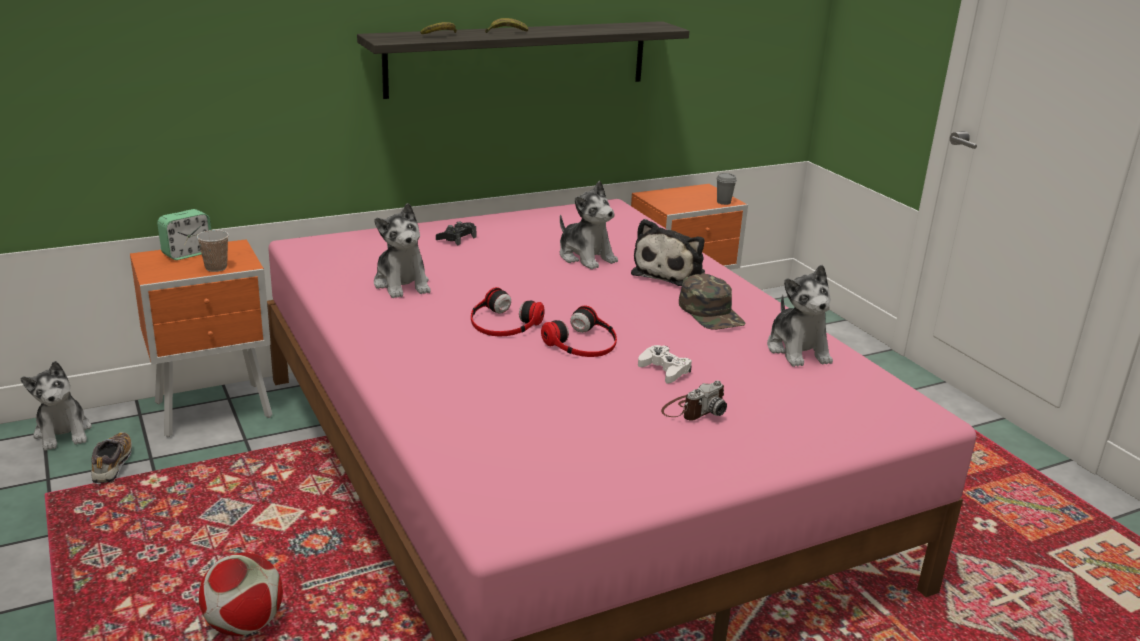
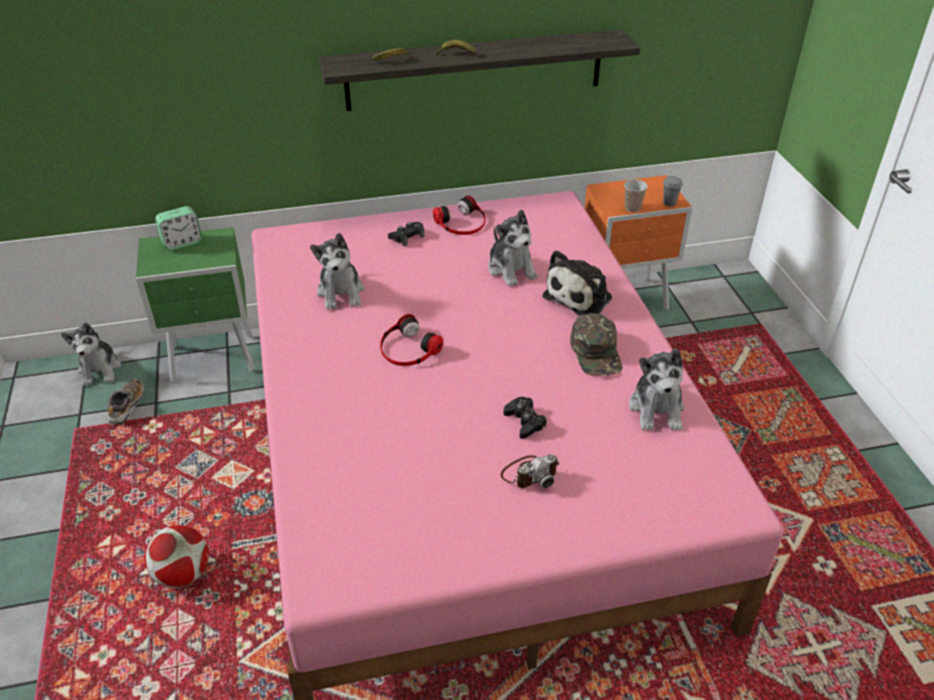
camera: 15 degrees right, 15 degrees up
(216, 268) = (199, 261): cup -> cup (632, 208)
(216, 410) = (215, 359): orange nightstand -> green nightstand
(583, 343) = (467, 380): headphones -> headphones (462, 223)
(664, 370) = (525, 421): white game controller -> black game controller

